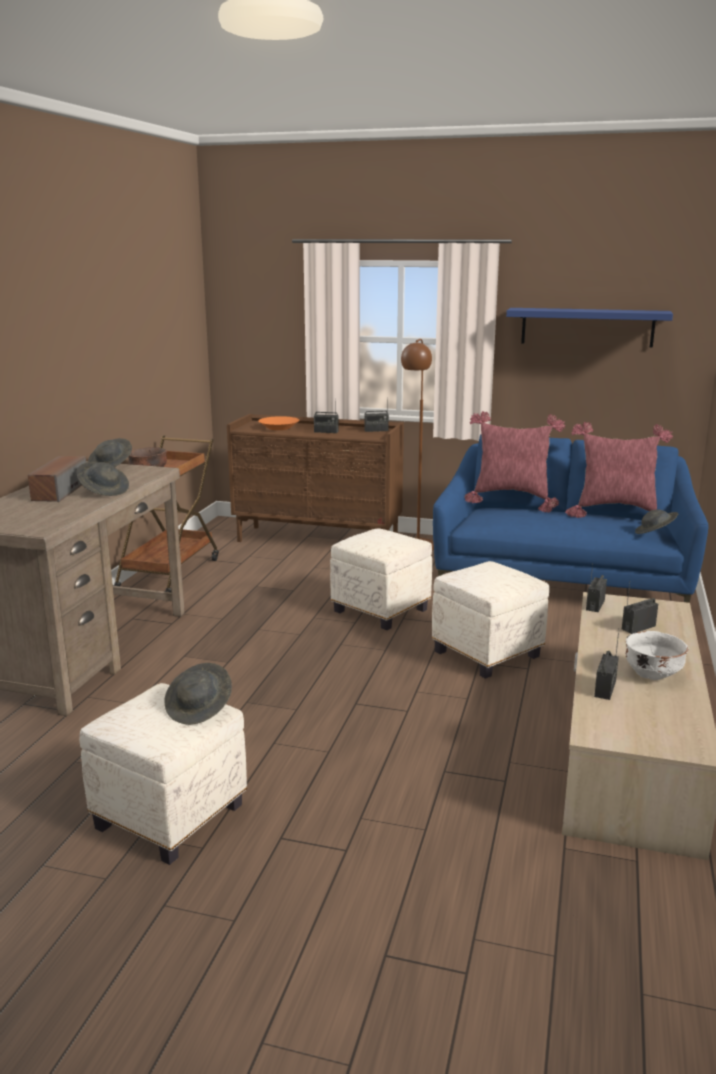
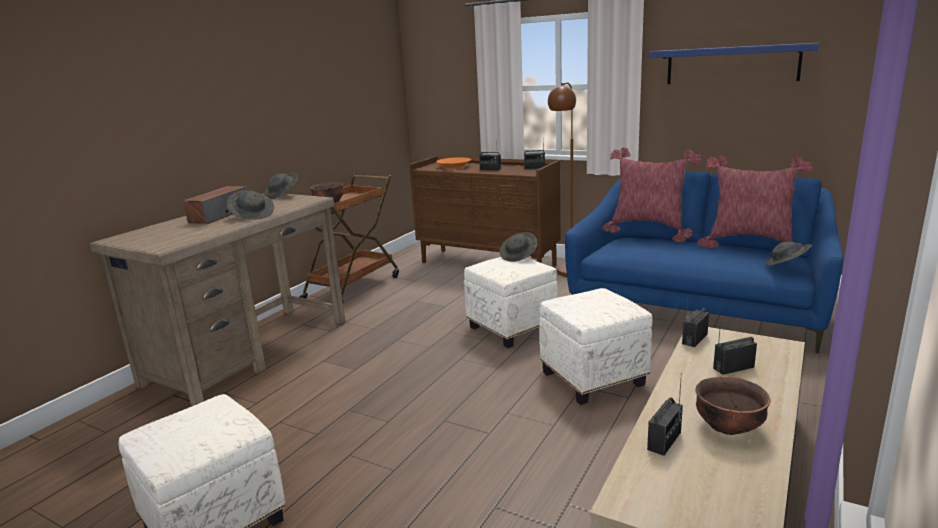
camera: 15 degrees right, 0 degrees up
(199, 708) = (229, 426): grey hat -> grey hat (519, 256)
(652, 674) = (728, 427): white bowl -> brown bowl

